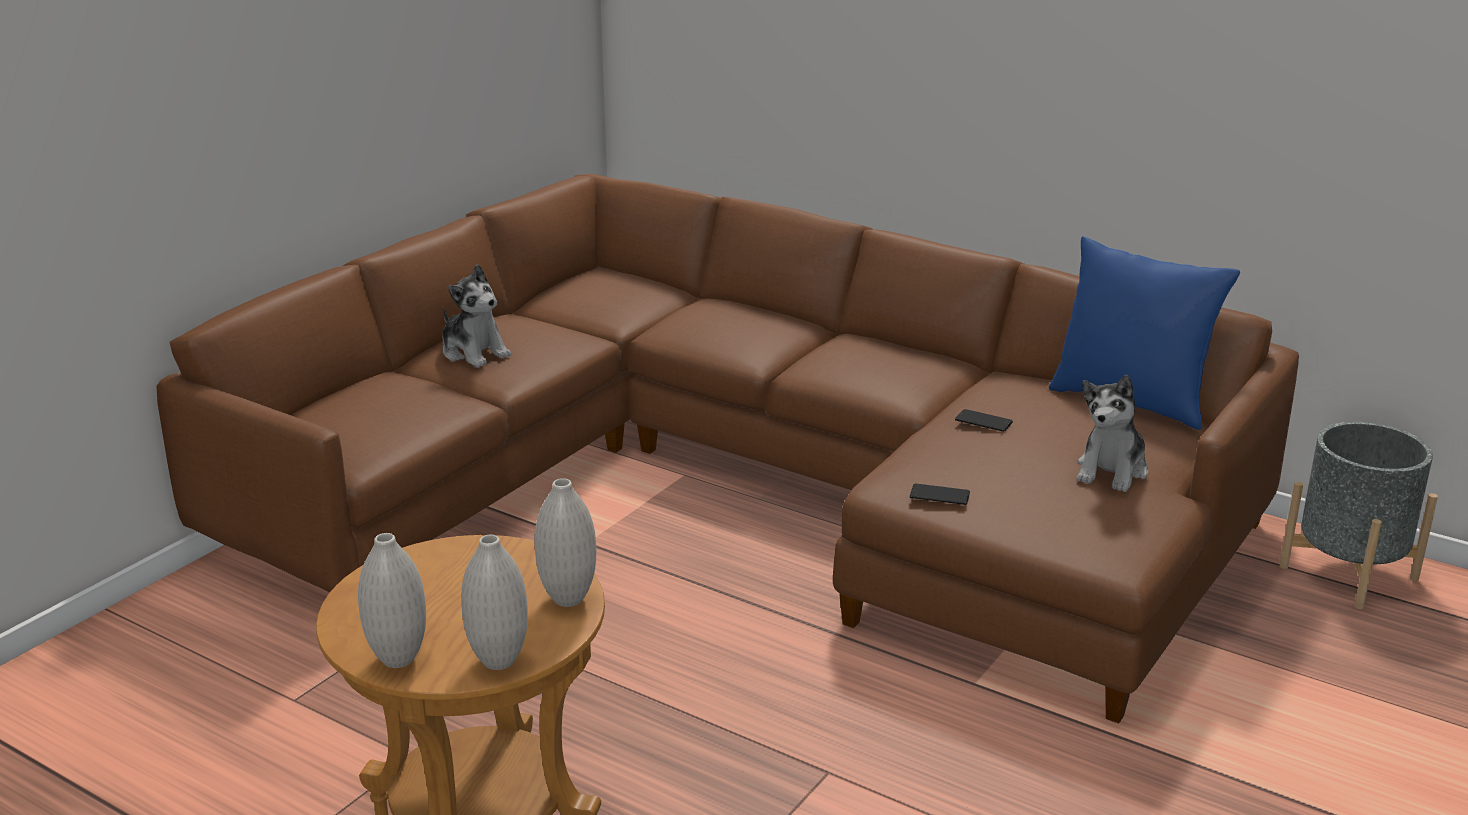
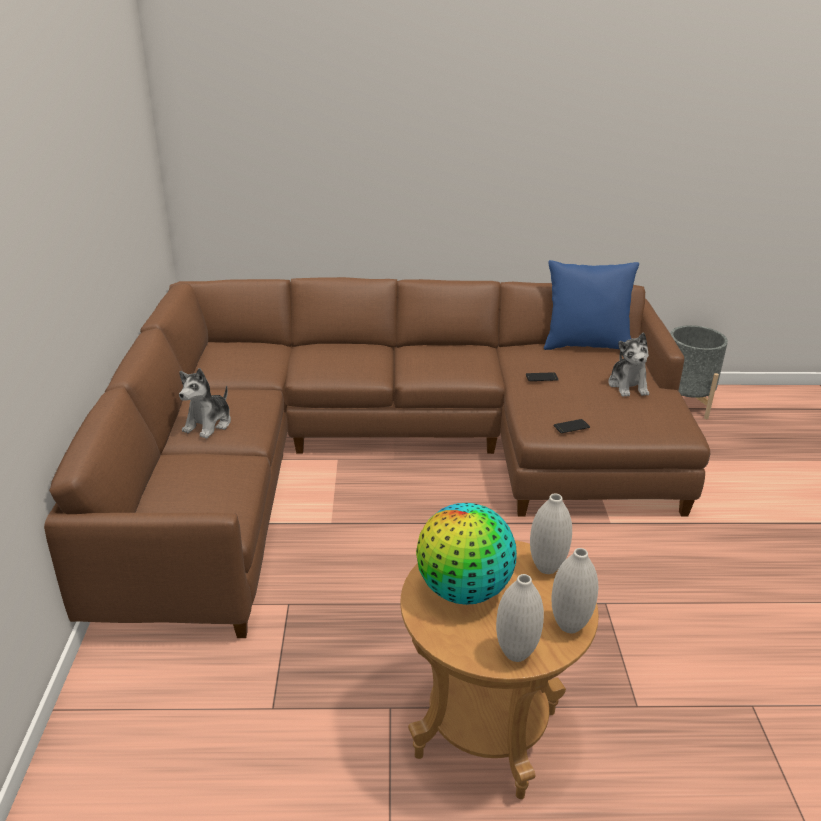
camera: 35 degrees left, 5 degrees up
(439, 583) = (464, 590): none -> globe
(474, 352) = (209, 424): plush toy -> plush toy turned 105 degrees clockwise

